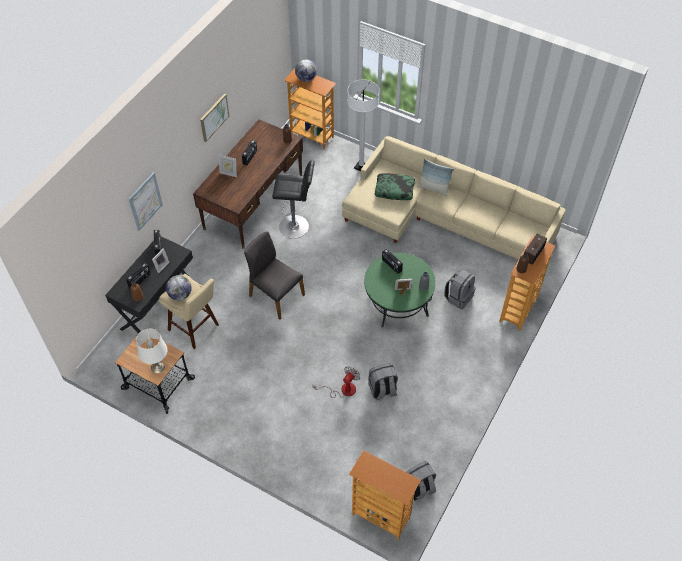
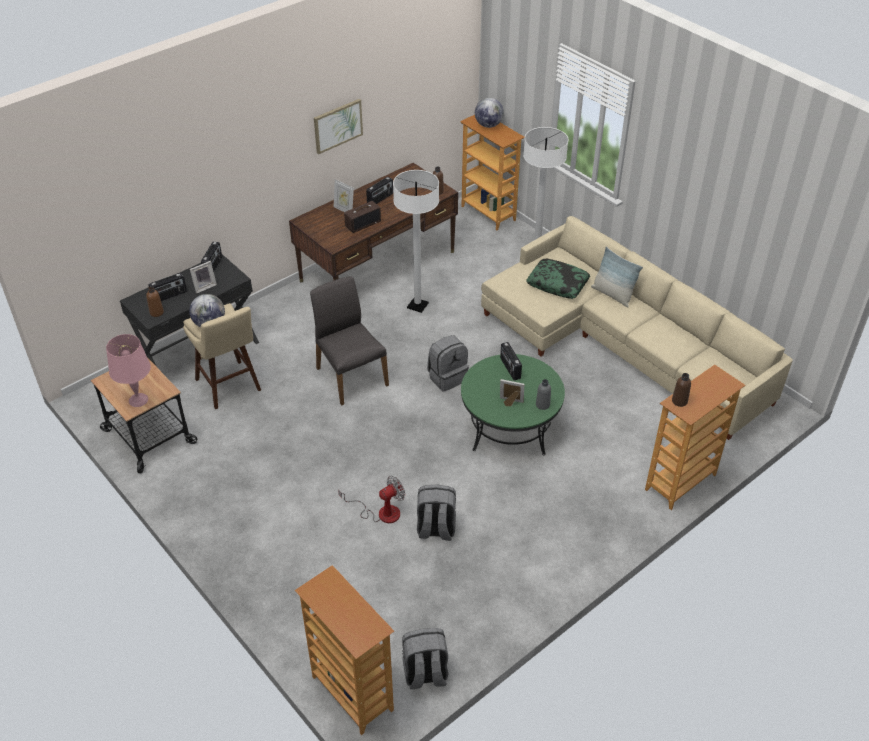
camera: 20 degrees right, 10 degrees down
(145, 201) = (206, 196): picture -> none
(157, 367) = (138, 400): white table lamp -> pink table lamp
(296, 226) = (417, 306): black stool -> white floor lamp
(458, 297) = (598, 443): grey backpack -> grey backpack (447, 377)
(533, 253) = (706, 385): radio -> radio (363, 224)

